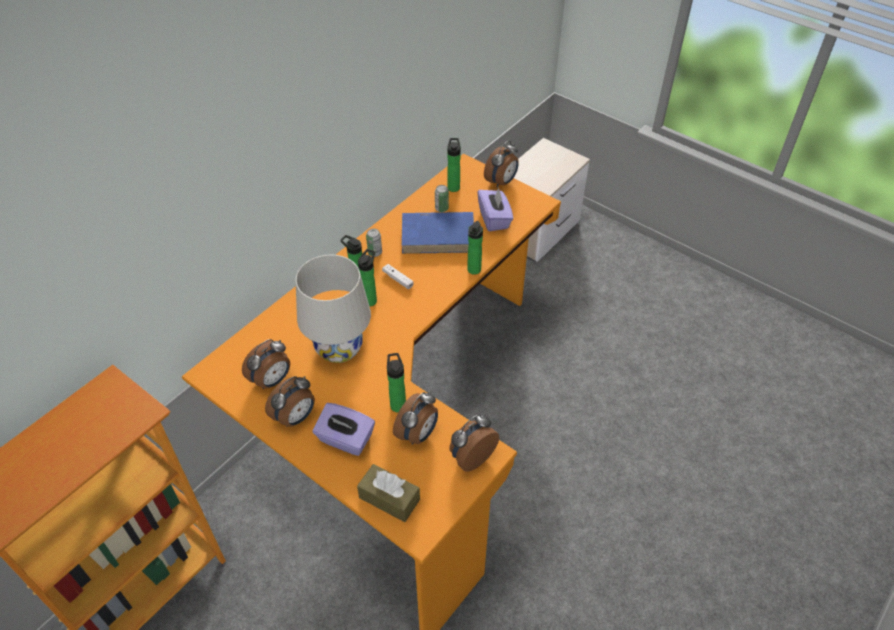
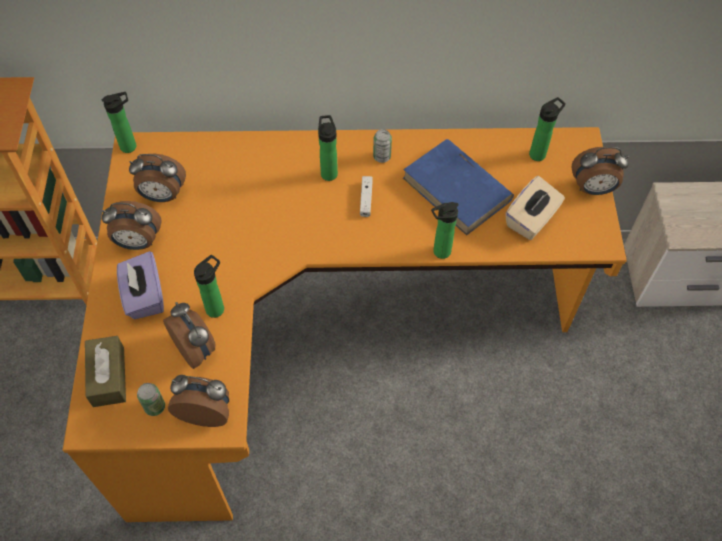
camera: 50 degrees right, 10 degrees up
(339, 349) = (239, 216): white table lamp -> none
(370, 299) = (320, 197): bottle -> bottle (131, 146)
(418, 434) = (196, 349): alarm clock -> alarm clock turned 120 degrees counterclockwise
(441, 208) = (497, 166): can -> can (155, 407)
(494, 219) = (531, 220): purple tissue box -> beige tissue box

